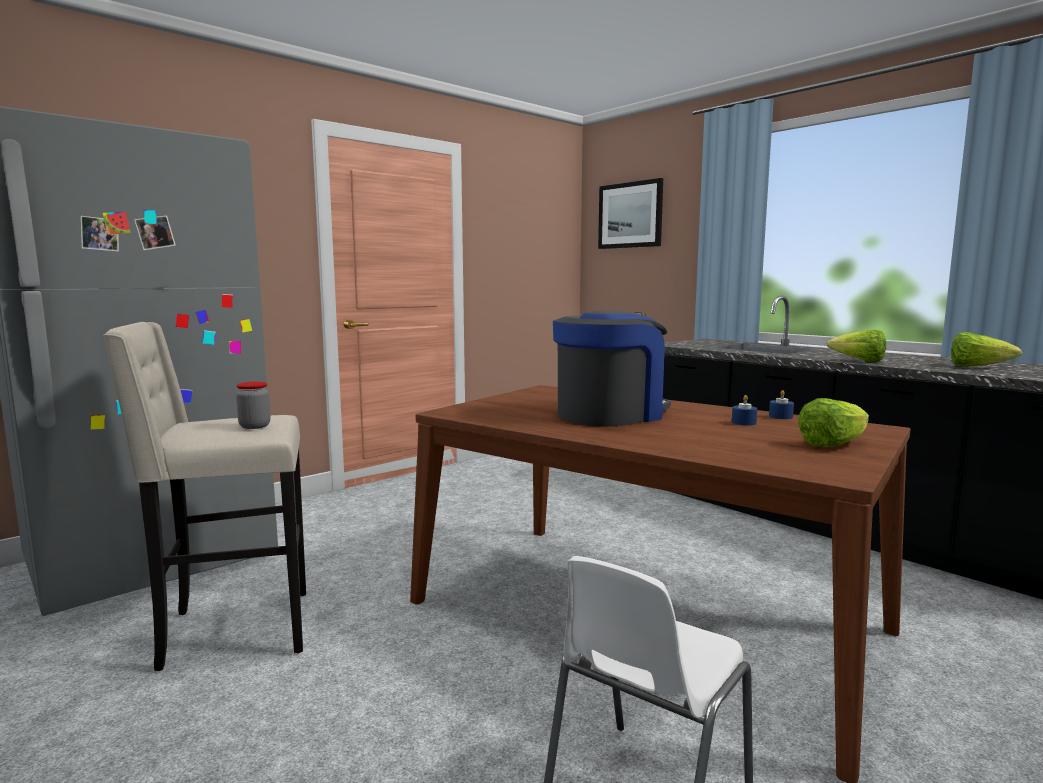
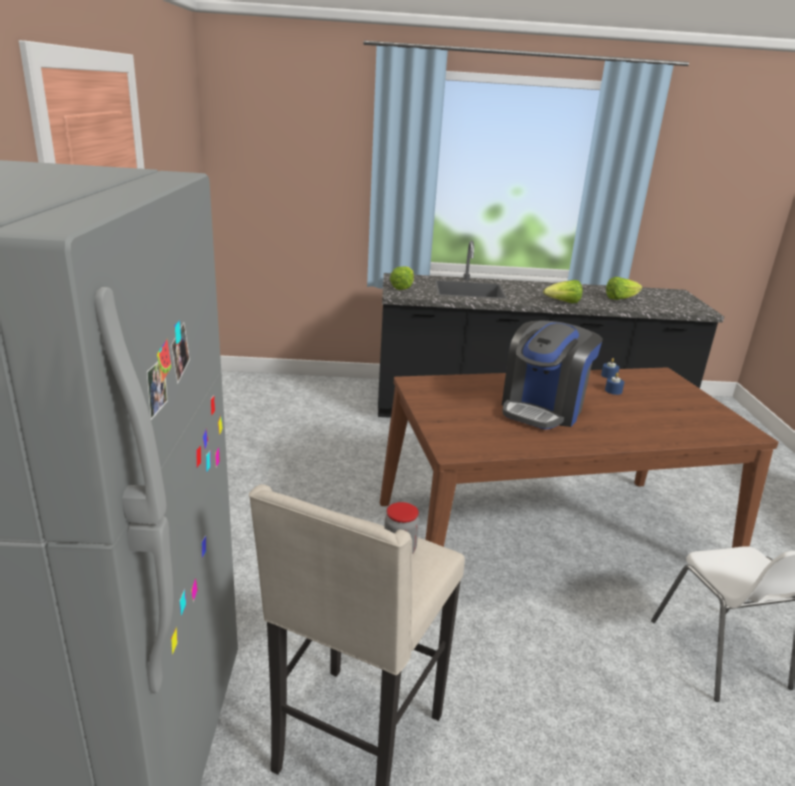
camera: 50 degrees left, 15 degrees up
(610, 414) = (543, 409): coffee machine -> coffee machine turned 150 degrees counterclockwise
(630, 215) = (275, 136): picture -> none
(832, 444) = (687, 401): lettuce -> lettuce (402, 287)

